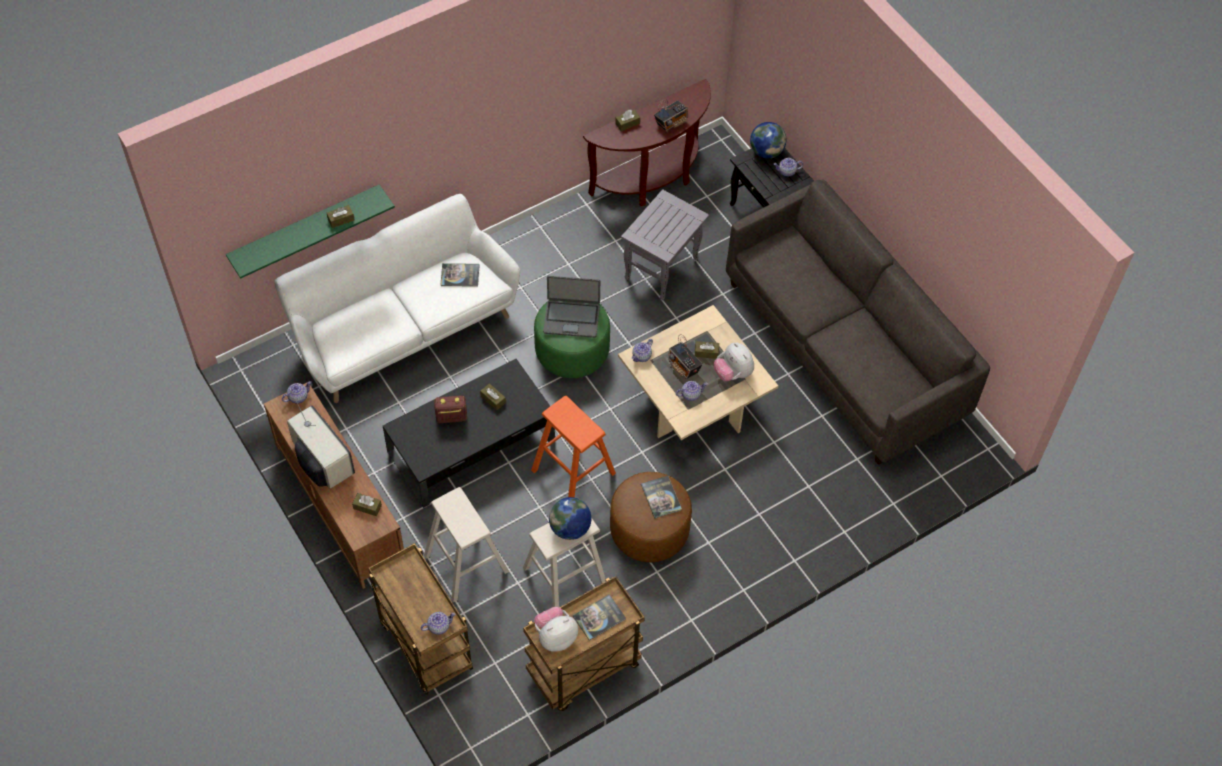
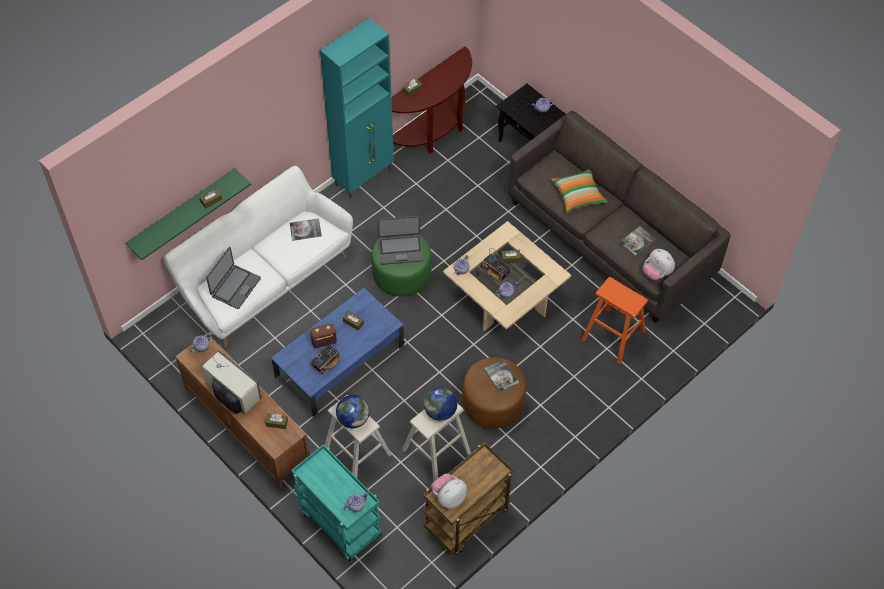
camera: 10 degrees left, 0 degrees up
(358, 331) = (235, 287): none -> laptop
(424, 644) = (338, 522): brown cart -> turquoise cart
(472, 445) = (340, 361): black coffee table -> blue coffee table
(553, 222) = (364, 177): none -> turquoise cabinet
(573, 472) = (424, 368): orange stool -> orange stool (613, 335)
(599, 617) = (478, 476): book -> book (637, 241)
(661, 270) = (457, 200): grey side table -> none
(671, 122) = (446, 84): radio -> radio (326, 364)
(733, 373) = (534, 271): plush toy -> plush toy (656, 273)
(766, 151) = (523, 95): globe -> globe (353, 419)
(808, 287) = (578, 195): none -> pillow

